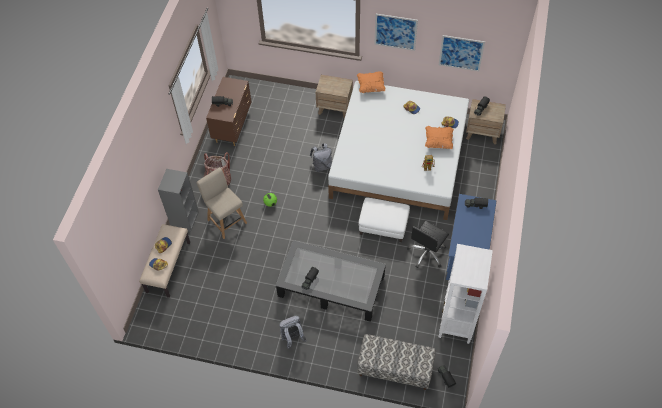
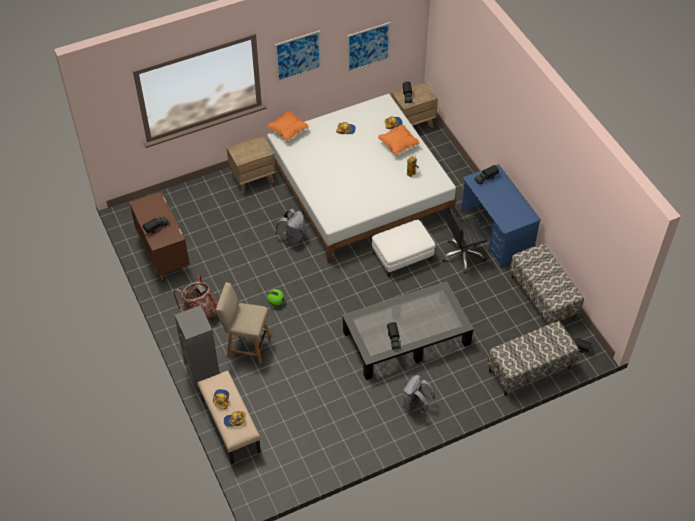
camera: 40 degrees left, 5 degrees down
(427, 253) = (463, 255): black office chair -> black office chair turned 75 degrees clockwise
(456, 323) = (543, 297): white bookcase -> bench

